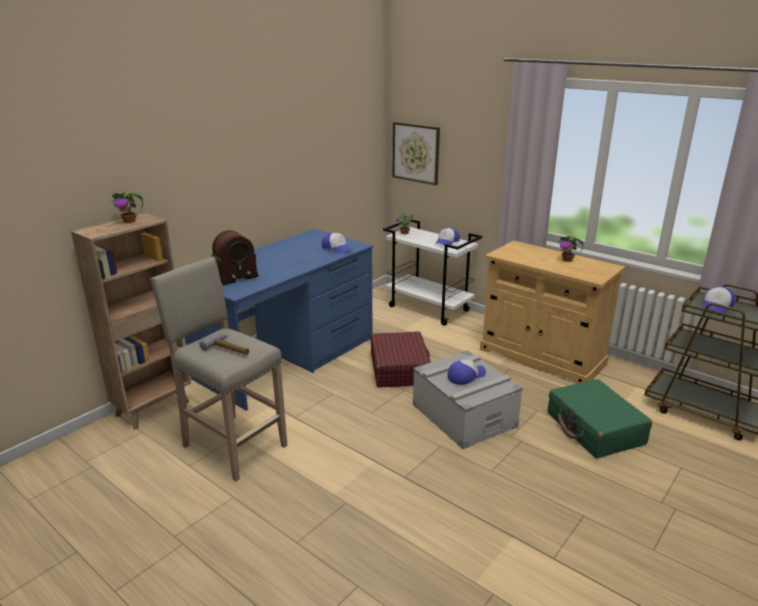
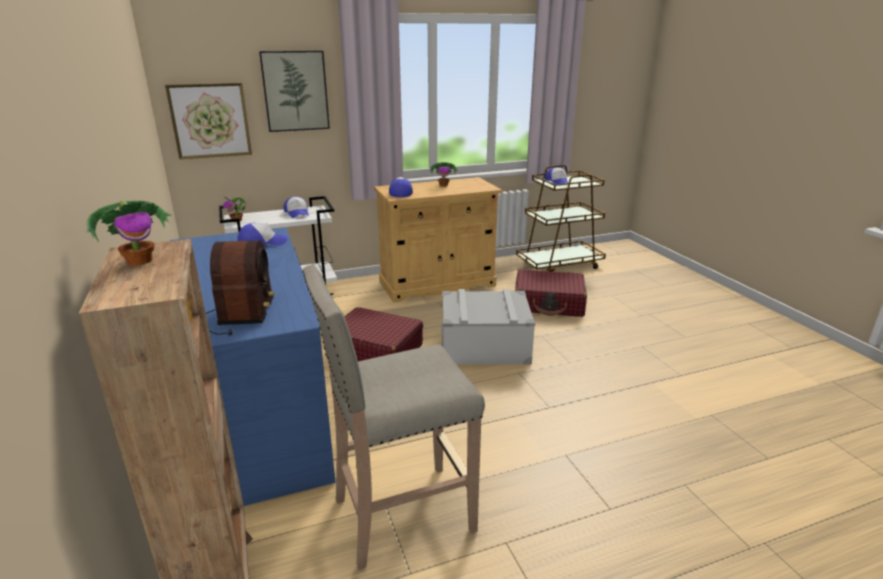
camera: 60 degrees left, 0 degrees up
(228, 349) = (414, 374): hammer -> none
(466, 376) = (484, 305): cap -> cap (400, 192)
(476, 140) = (295, 91): none -> picture
(595, 429) = (549, 303): green suitcase -> red suitcase

